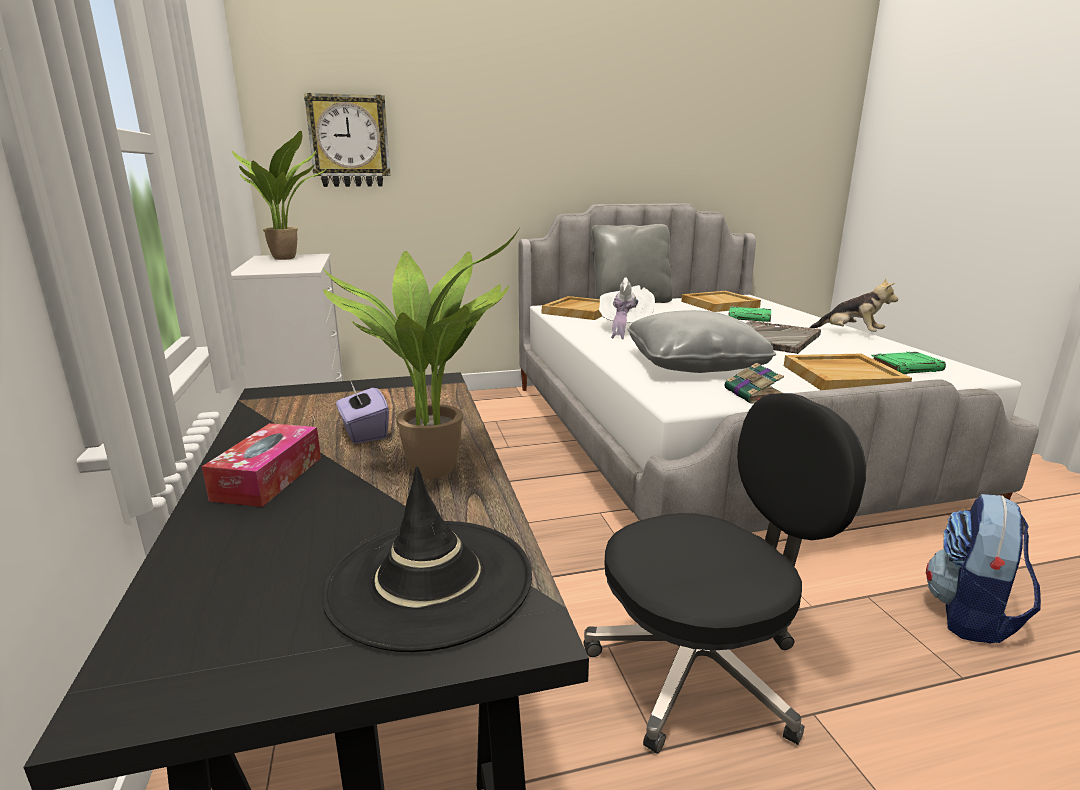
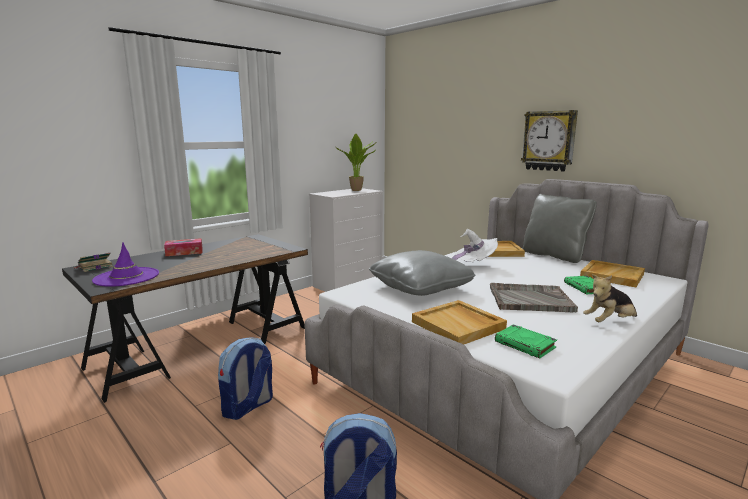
camera: 60 degrees right, 5 degrees down
(349, 141) = (421, 134): wall clock -> wall clock (549, 141)
(364, 432) = (226, 252): purple tissue box -> none
(429, 581) = (126, 277): black hat -> purple hat
(437, 467) = (201, 264): potted plant -> none
(701, 669) = (248, 407): black office chair -> backpack
(754, 395) = (379, 306): book -> book (94, 267)
(850, 334) = (609, 322): plush toy -> plush toy turned 60 degrees clockwise

